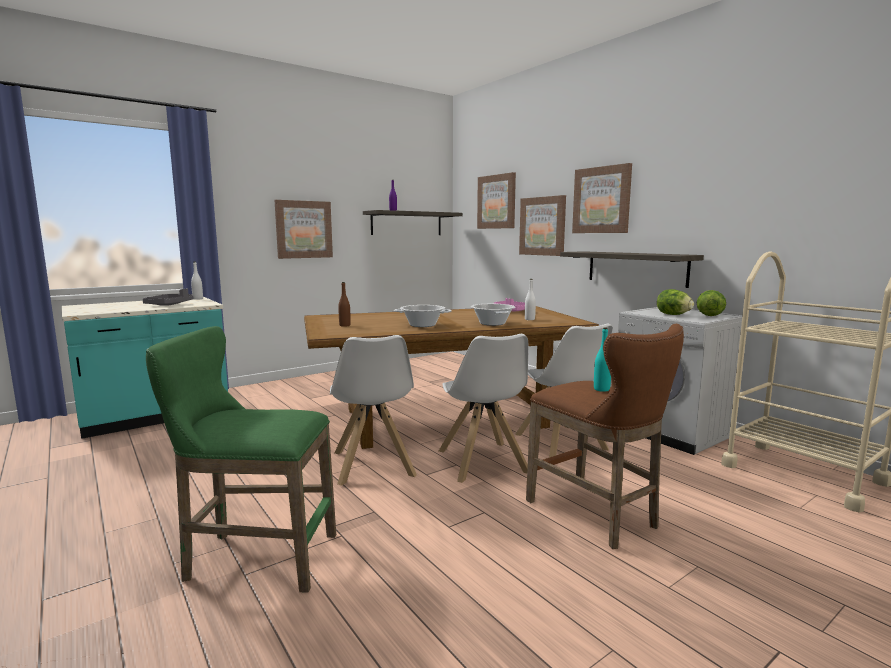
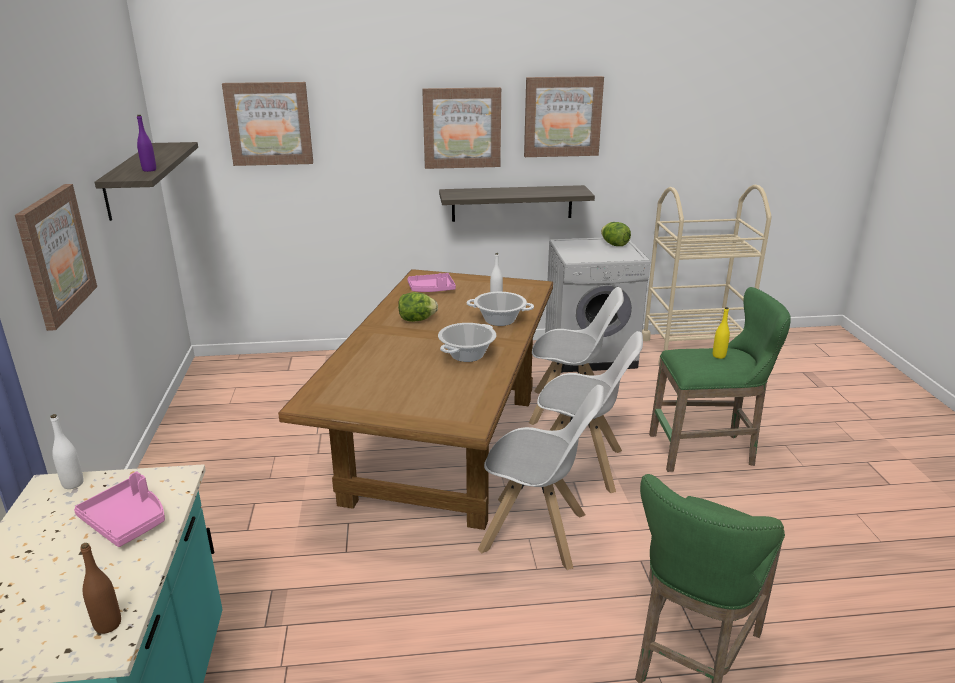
camera: 60 degrees left, 15 degrees up
(169, 305) = (127, 521): grey tray -> pink tray
(344, 325) = (412, 399): brown bottle -> brown bottle (108, 624)
(542, 226) = (369, 159): picture -> picture (562, 116)
(597, 516) = (707, 451): brown stool -> green stool
(601, 389) = (719, 356): turquoise bottle -> yellow bottle
(673, 315) = (599, 253): lettuce -> lettuce (417, 320)

